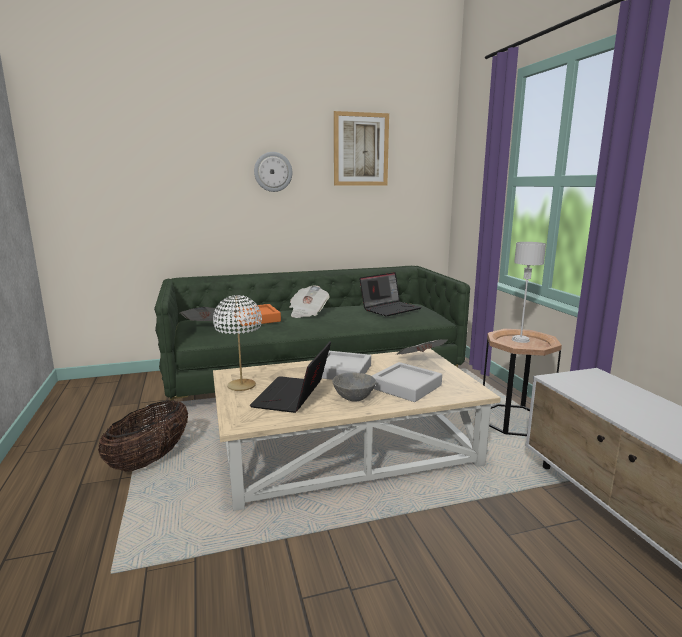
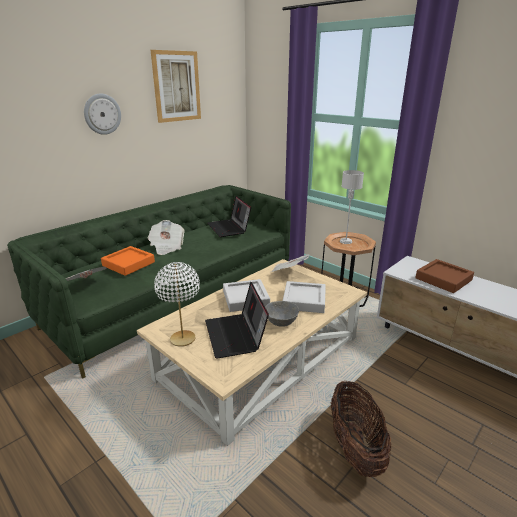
camera: 30 degrees left, 10 degrees up
(150, 459) = (106, 431): basket -> basket (355, 447)
(390, 308) = (229, 228): laptop -> laptop turned 135 degrees clockwise
(621, 400) = (443, 279): none -> brown tray

